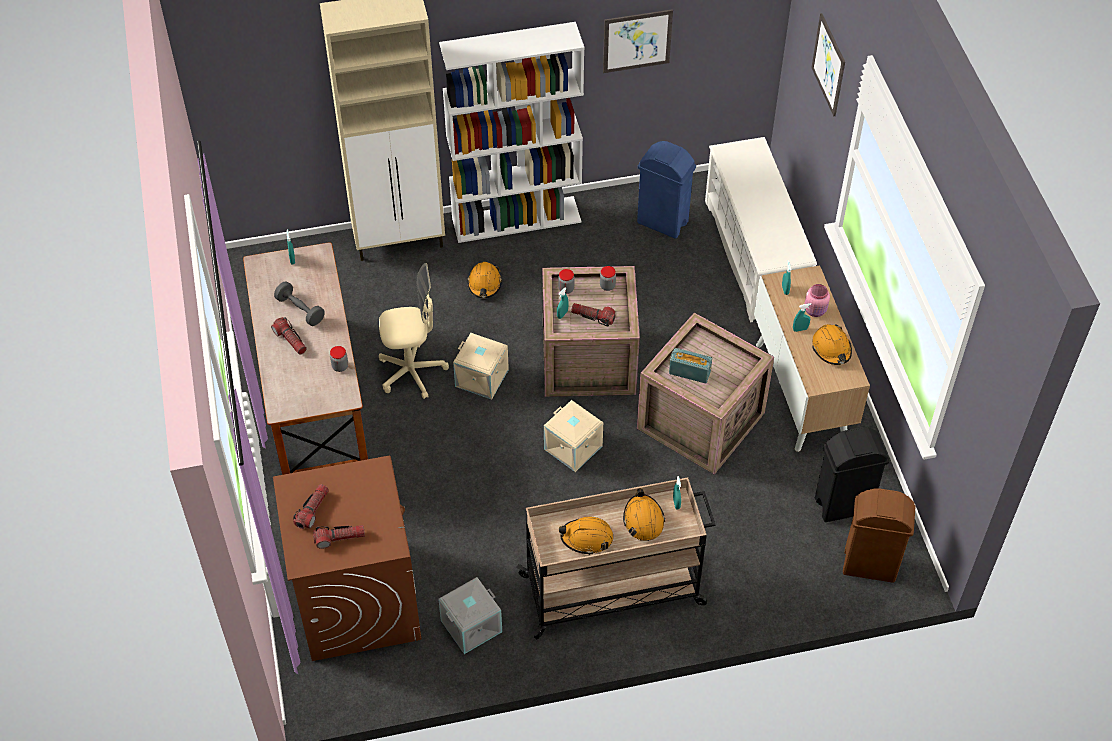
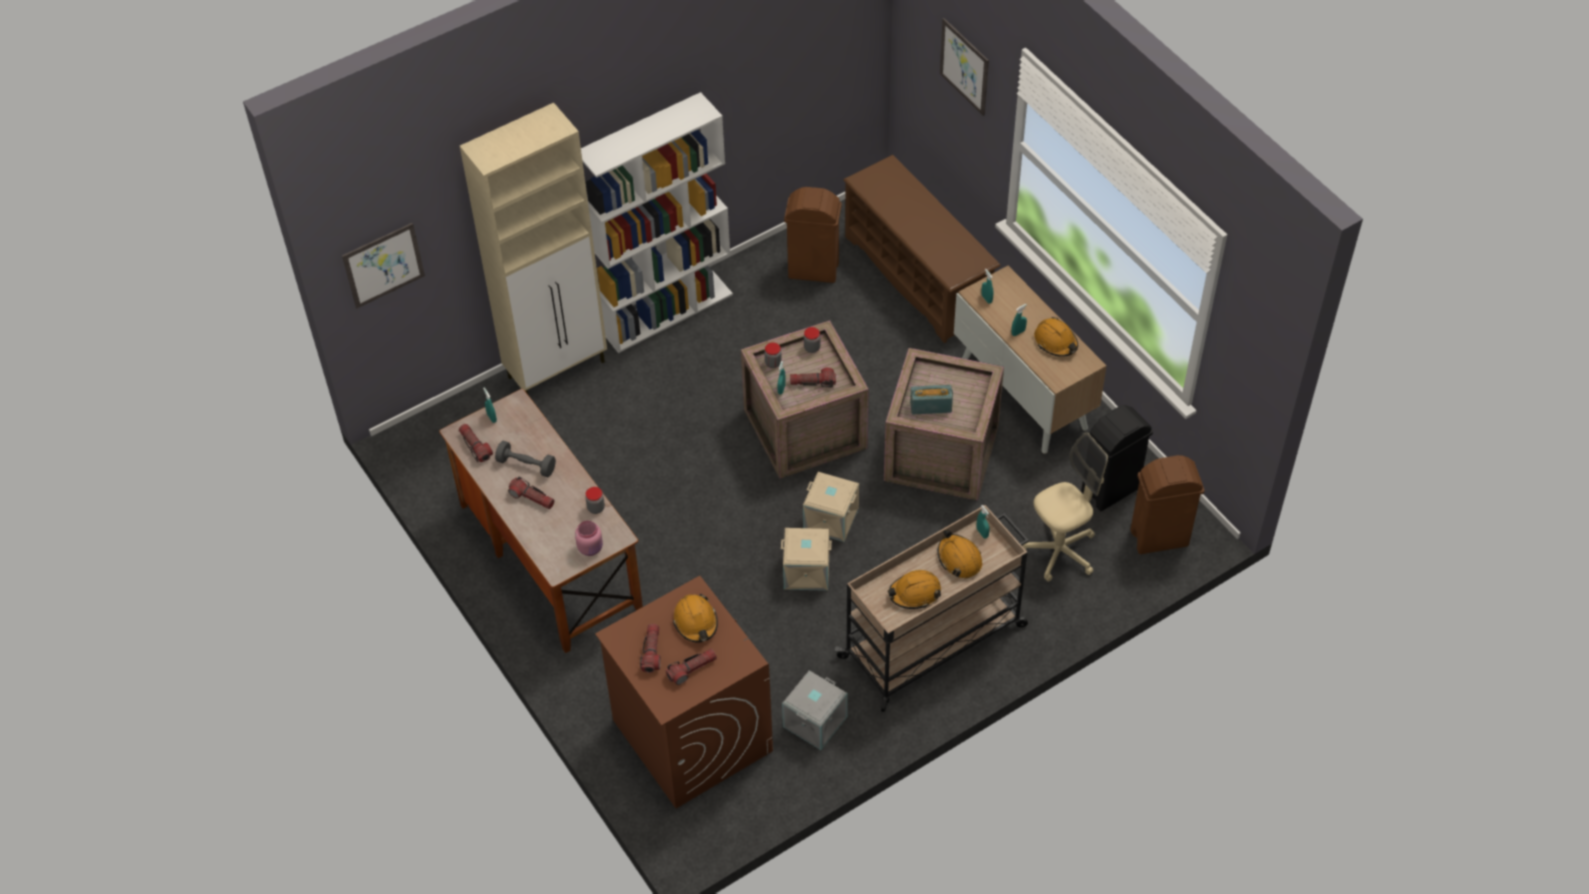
camera: 20 degrees left, 0 degrees up
(266, 280) = (475, 446): none -> flashlight
(412, 372) = (635, 497): beige office chair -> beige office chair (1059, 552)
(481, 378) = (708, 481): beige storage box -> beige storage box (806, 572)
(484, 284) = (665, 386): orange hard hat -> orange hard hat (696, 622)
(637, 41) = (756, 94): picture -> picture (383, 265)
(662, 222) = (813, 270): blue trash can -> brown trash can
(754, 255) = (918, 276): white shoe rack -> brown shoe rack
(815, 310) = (1024, 310): pink jar -> pink jar (591, 548)

